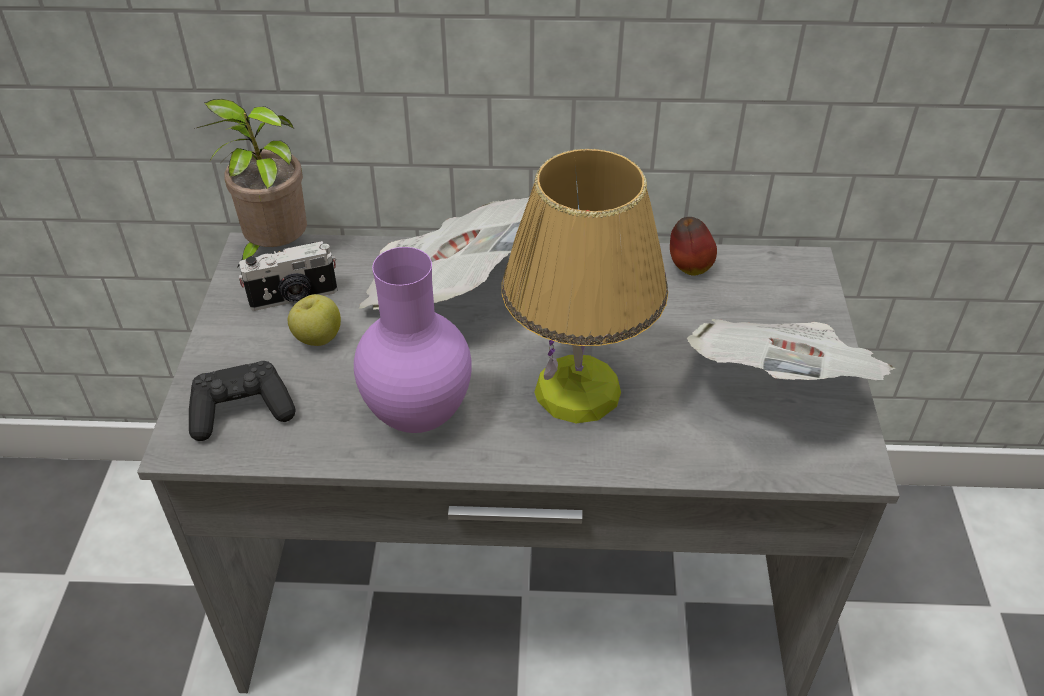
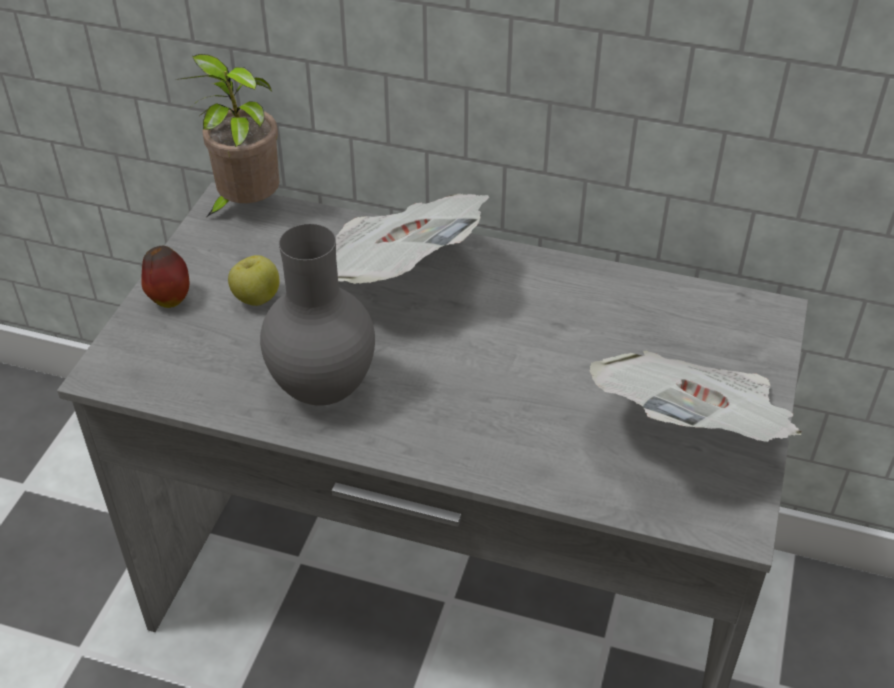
camera: 15 degrees right, 0 degrees up
(242, 411) = (165, 354): black game controller -> none
(294, 298) = (248, 255): camera -> none
(417, 414) = (322, 388): purple vase -> grey vase
(578, 390) = (485, 395): table lamp -> none
(688, 268) = (645, 295): apple -> apple (170, 299)

